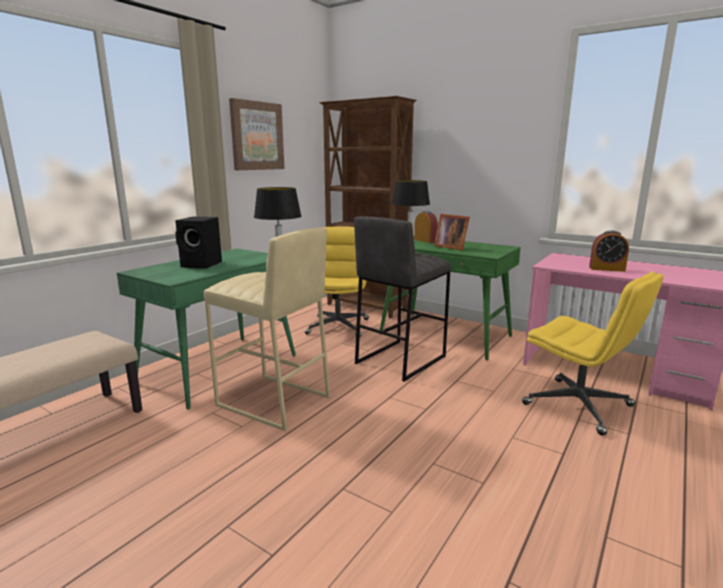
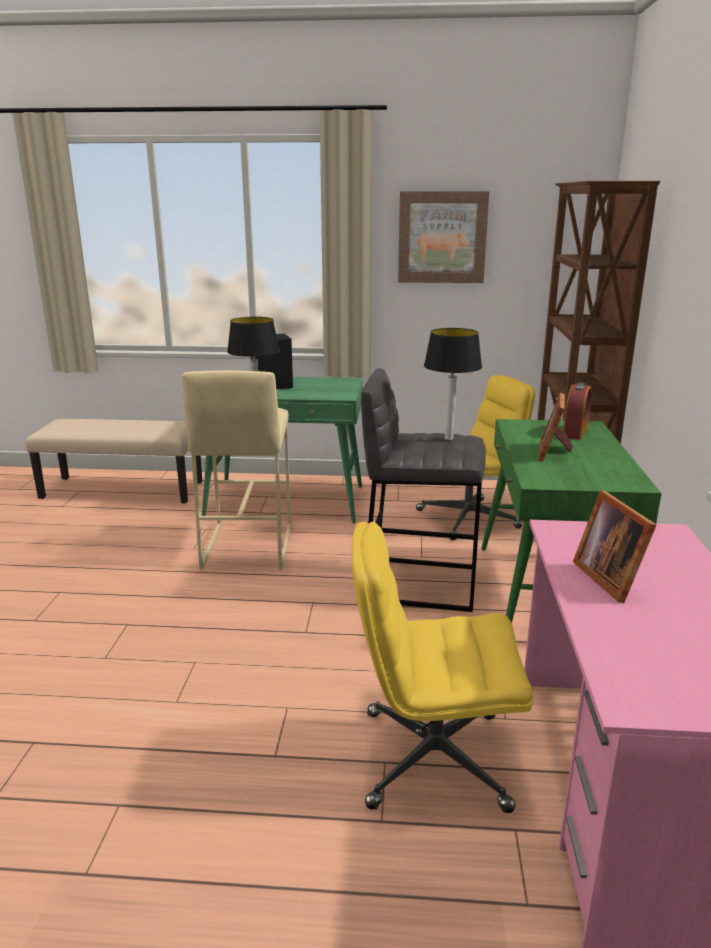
camera: 60 degrees right, 5 degrees up
(579, 405) = (432, 759): yellow office chair -> yellow office chair turned 75 degrees clockwise
(606, 269) = (610, 578): alarm clock -> picture frame

